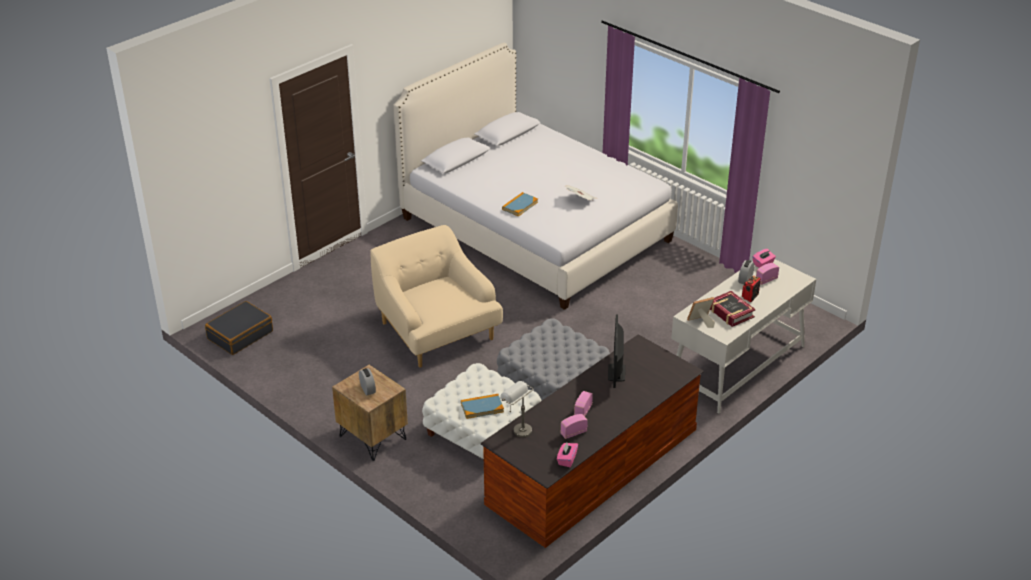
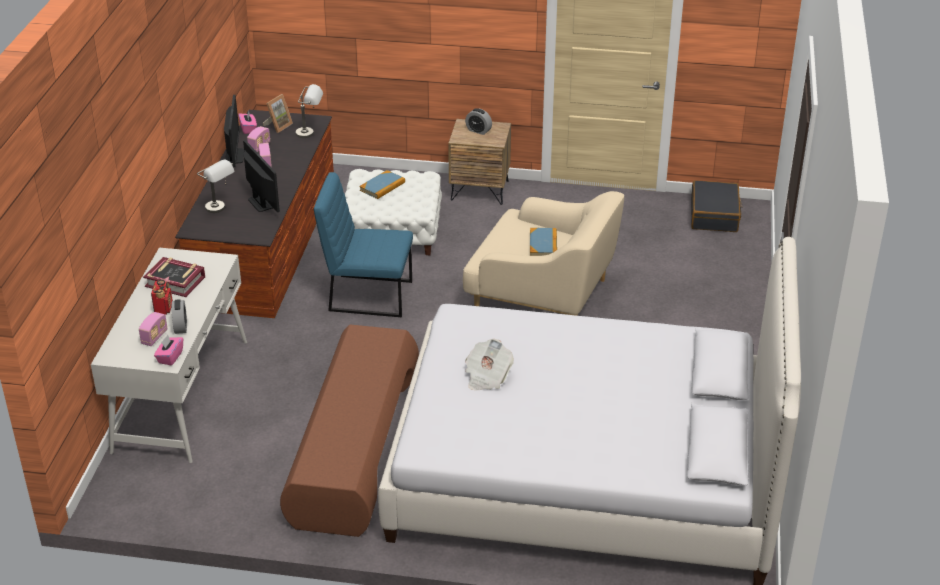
camera: 145 degrees right, 0 degrees up
(520, 205) = (551, 334): book -> book (543, 244)
(553, 382) = (368, 295): grey ottoman -> blue chair
(602, 432) = (234, 156): none -> monitor
(649, 290) = (355, 447): none -> brown bench
(653, 380) = (220, 210): none -> grey table lamp
(700, 322) = (202, 259): picture frame -> picture frame (278, 126)

